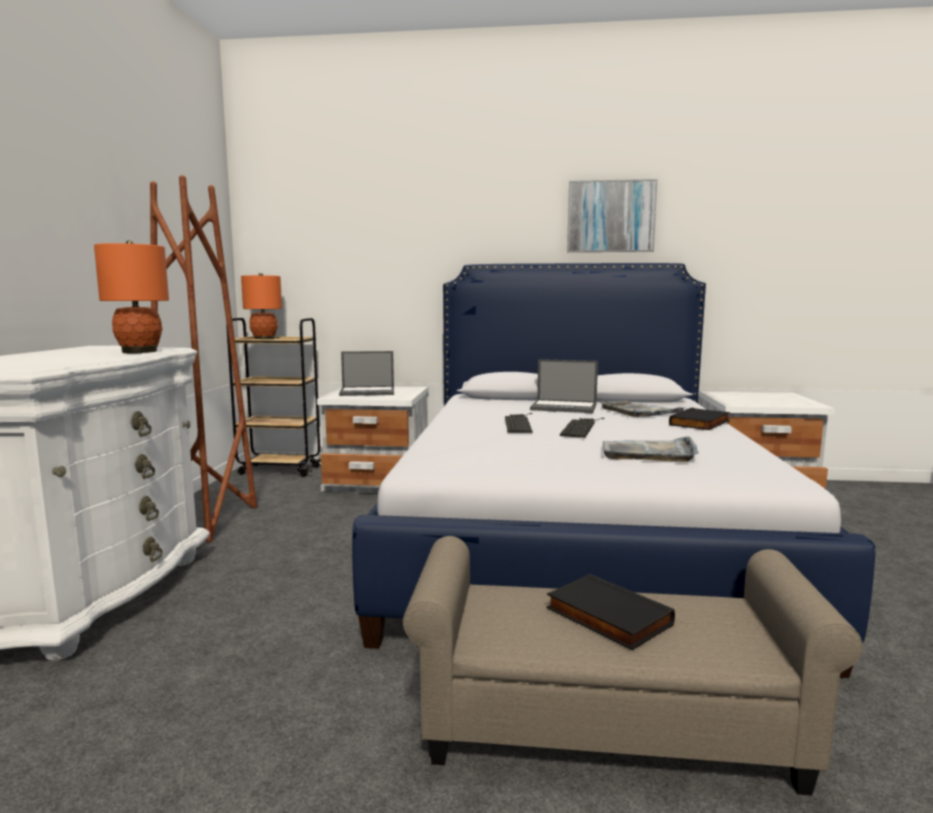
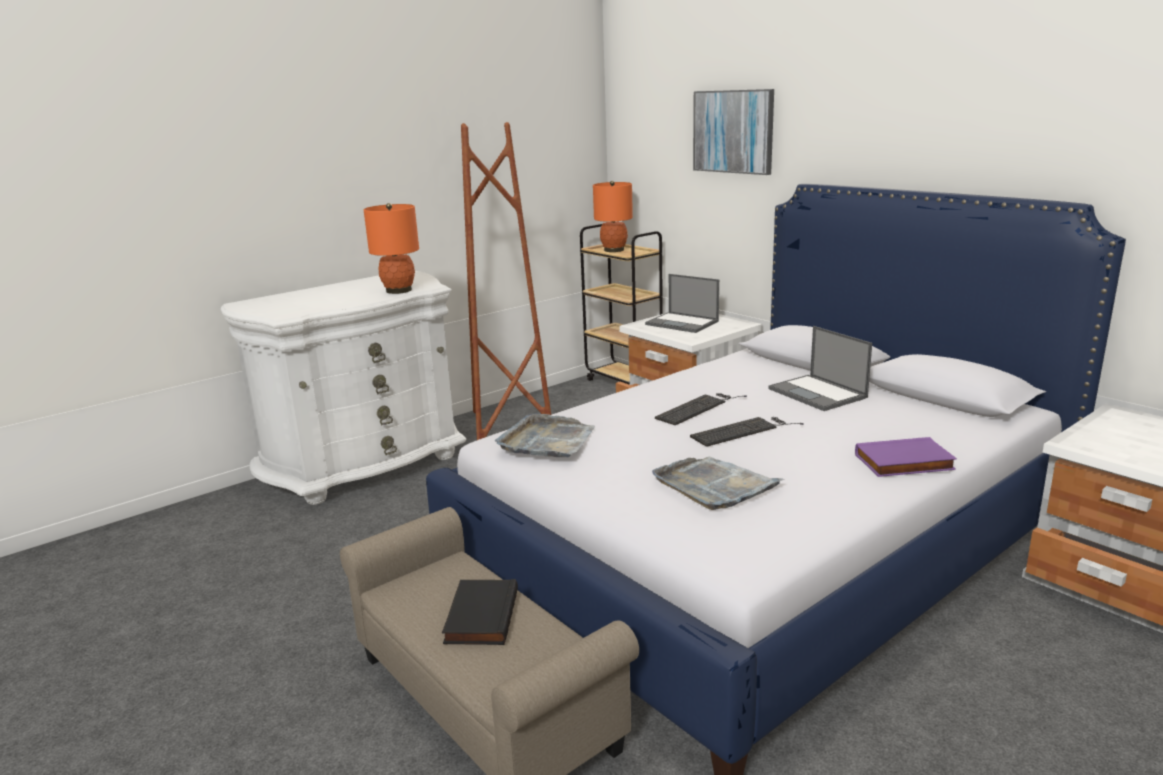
camera: 45 degrees right, 10 degrees up
(611, 216) = (996, 123): picture -> picture (733, 131)
(640, 411) = (888, 423): grey tray -> grey tray (547, 441)
(700, 423) = (904, 463): black book -> purple book

